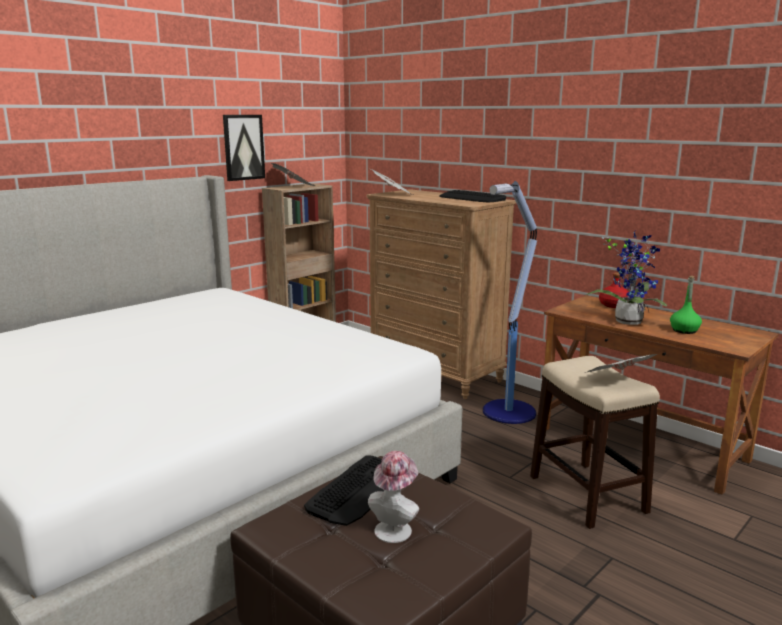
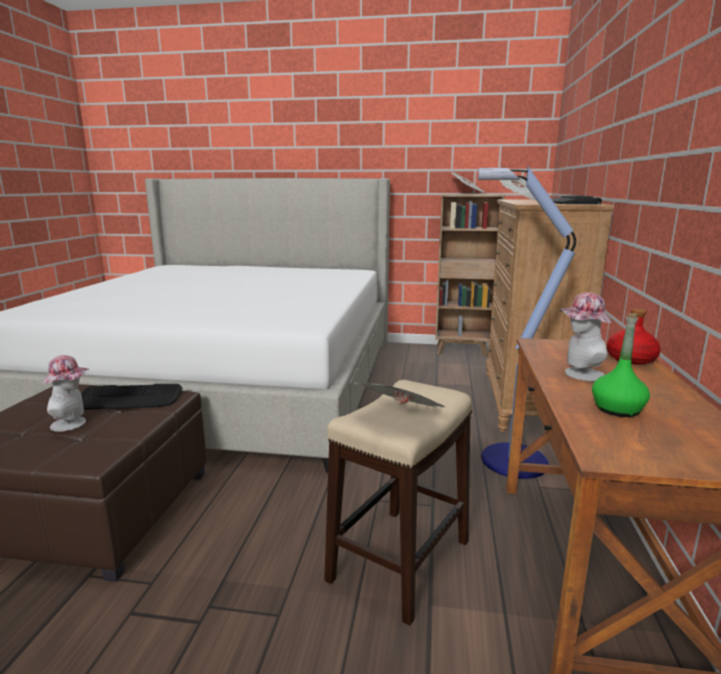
camera: 55 degrees right, 0 degrees up
(243, 147) = (429, 156): picture -> none
(628, 321) = (579, 374): potted plant -> hat

